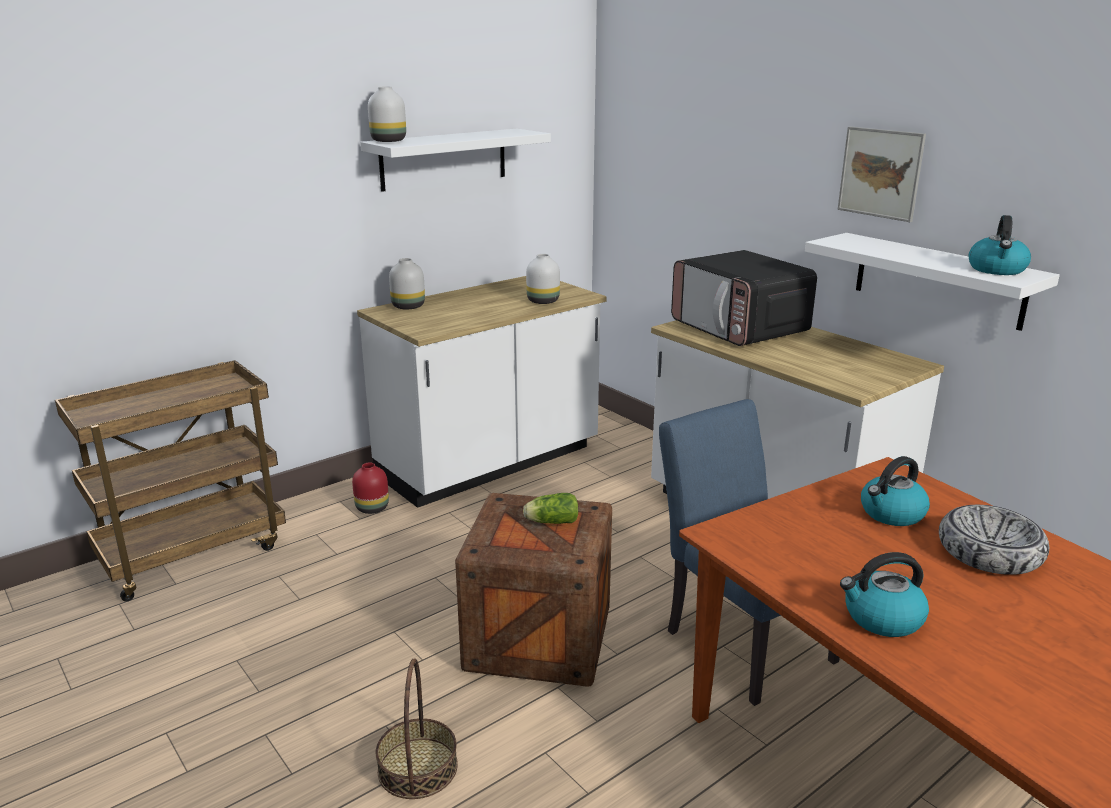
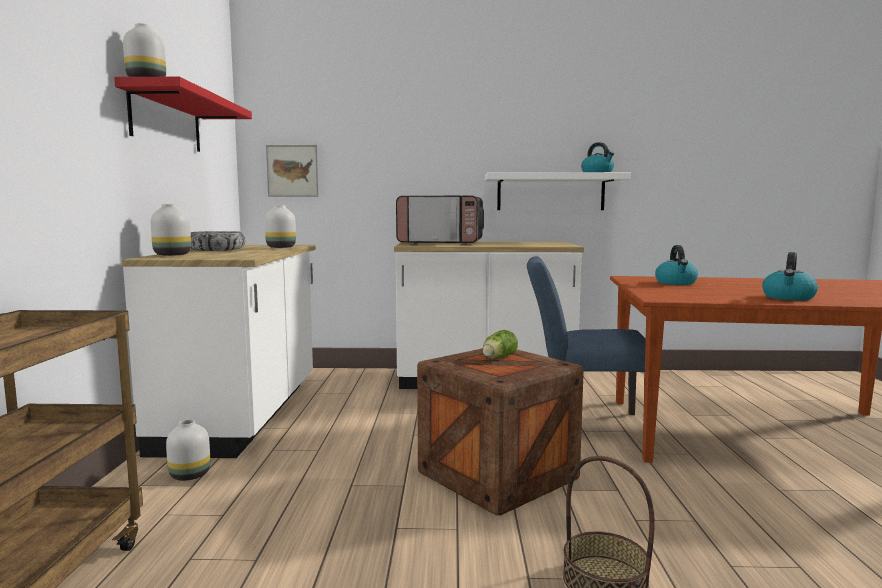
camera: 50 degrees left, 15 degrees down
(372, 507) = (189, 475): red vase -> white vase
(444, 159) = (166, 120): white shelf -> red shelf
(880, 173) = (503, 134): picture -> picture (292, 171)
(989, 553) = (734, 282): bowl -> bowl (216, 249)

